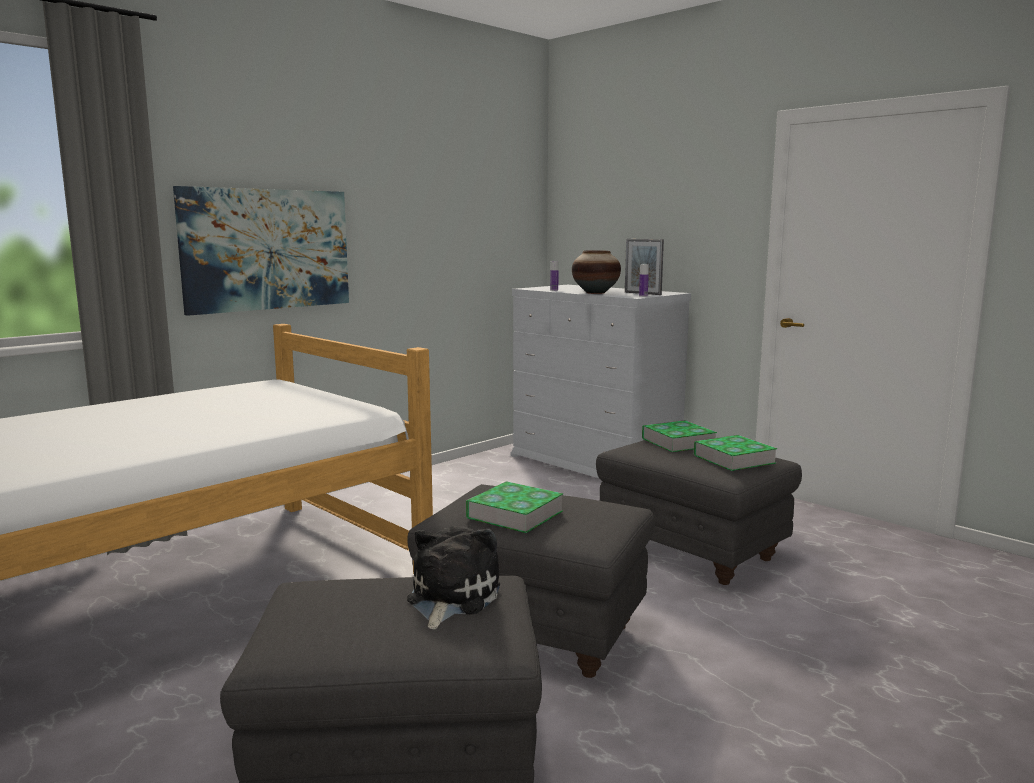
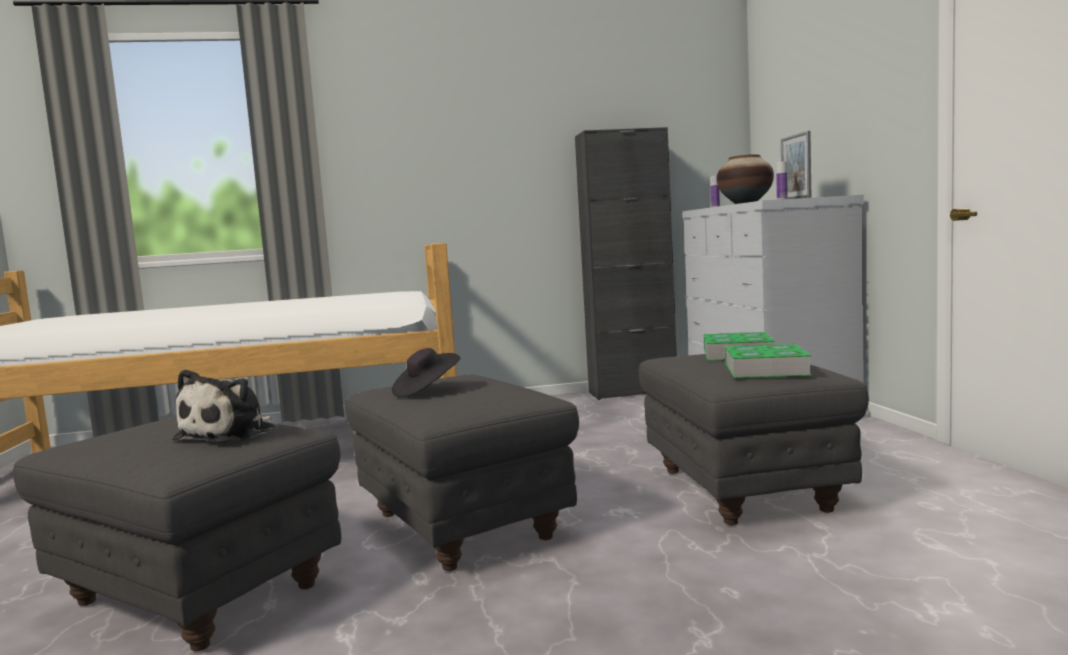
camera: 35 degrees right, 5 degrees down
(267, 249) = (423, 181): picture -> none
(450, 597) = (231, 433): plush toy -> plush toy turned 150 degrees clockwise
(465, 464) = (632, 392): none -> black cabinet
(514, 514) = (426, 391): book -> black hat

